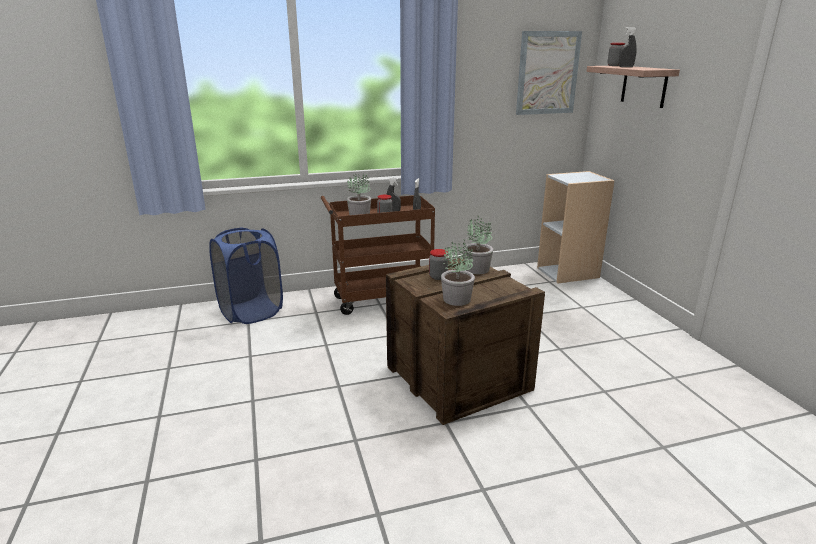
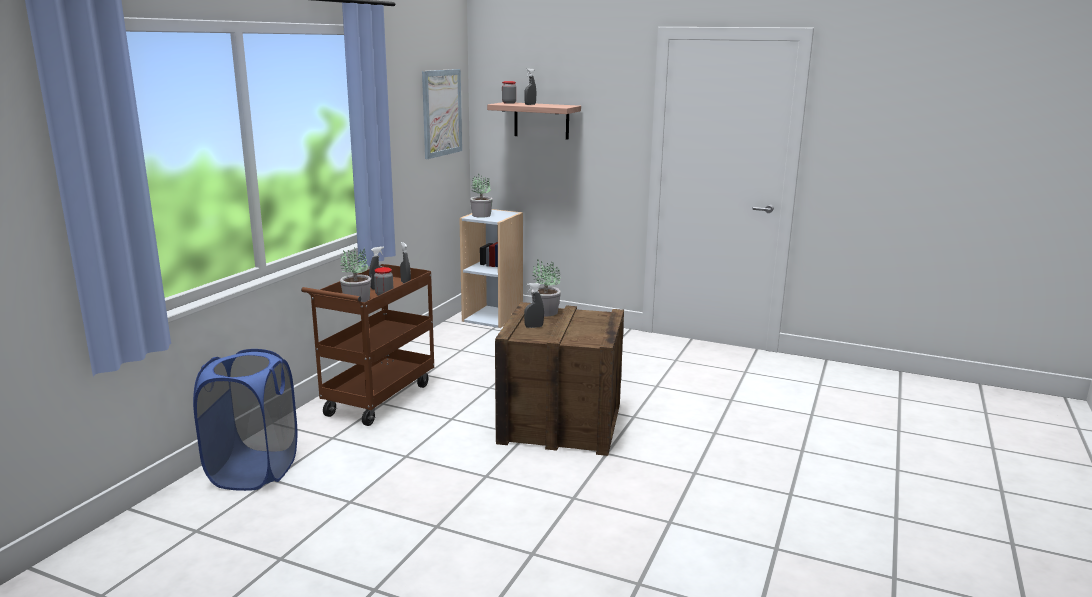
camera: 50 degrees left, 5 degrees down
(438, 277) = (534, 327): jar -> grey spray bottle
(456, 299) = (583, 335): potted plant -> potted plant (481, 215)

